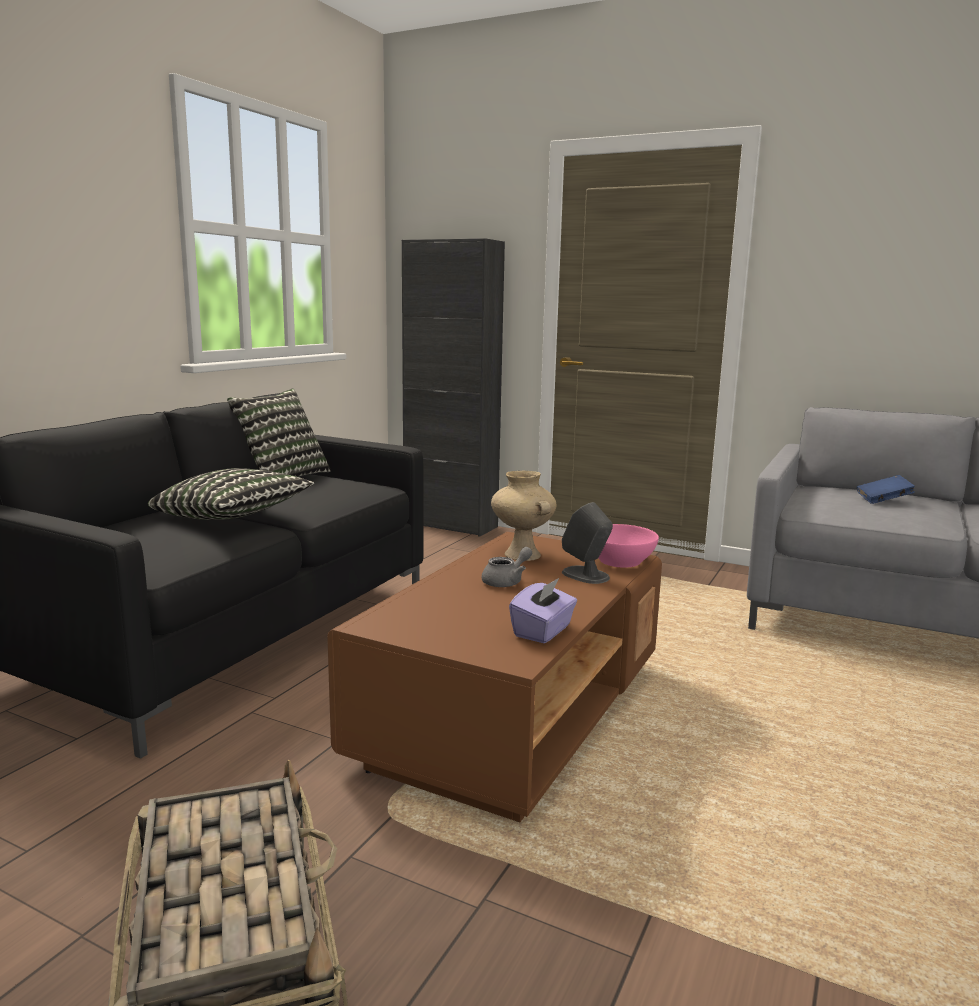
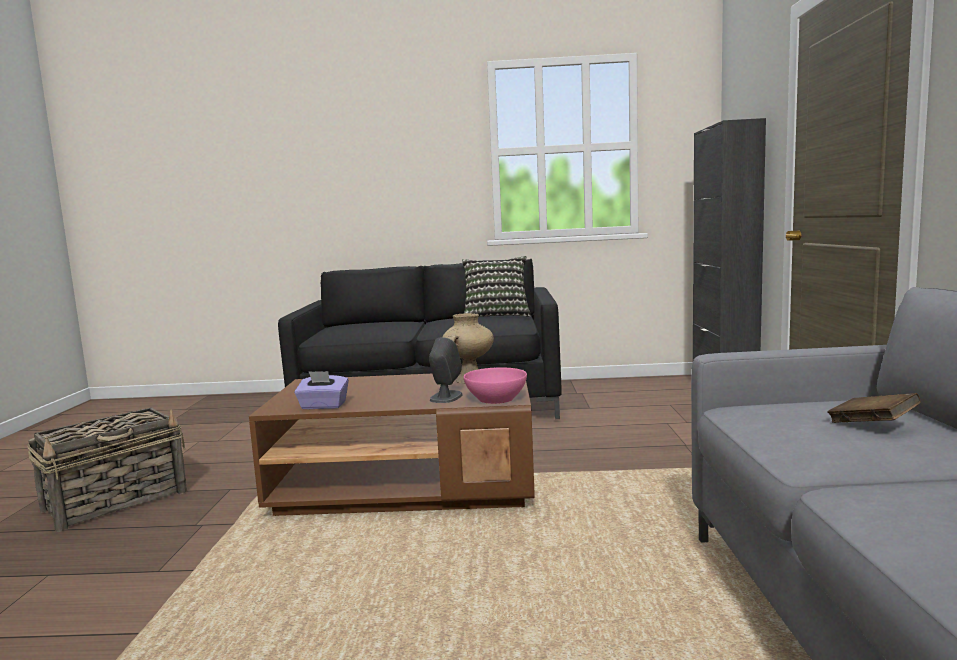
camera: 65 degrees right, 5 degrees down
(233, 518) = (405, 328): pillow -> none
(506, 582) = (407, 387): grey teapot -> none
(883, 501) = (871, 426): blue book -> brown book

